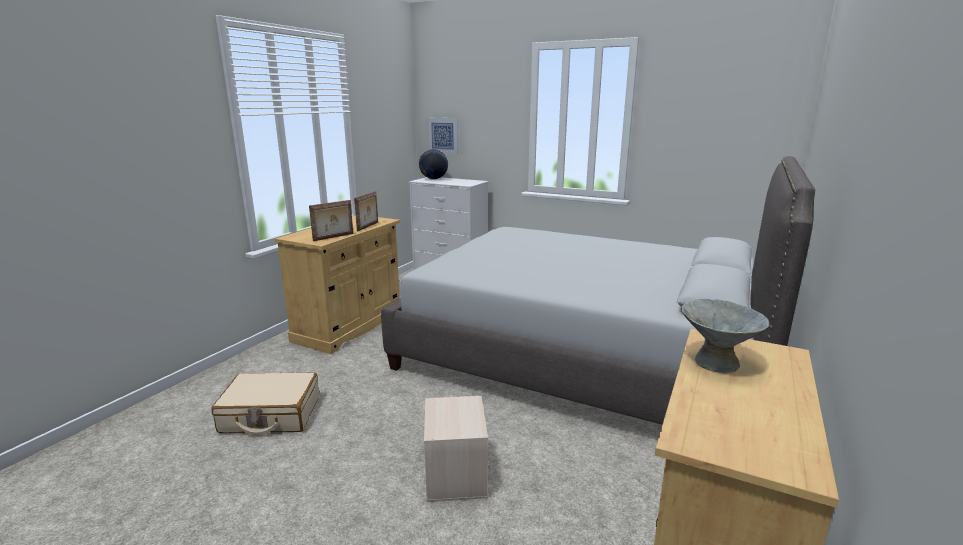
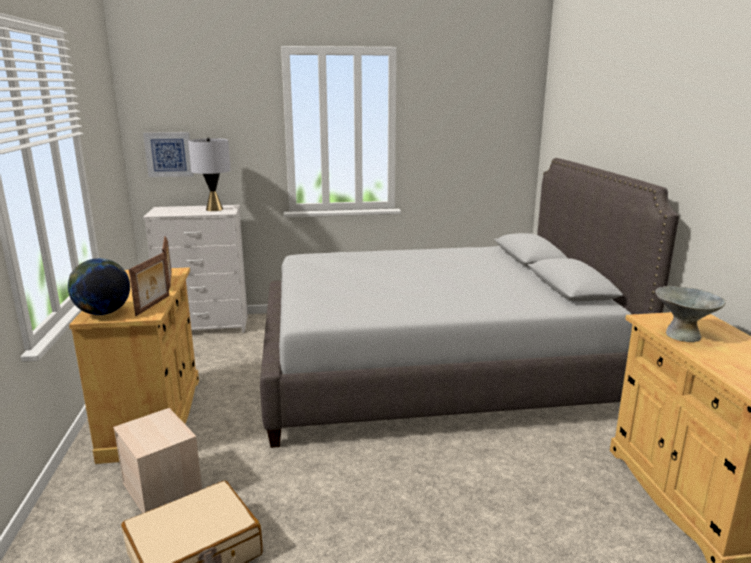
camera: 35 degrees left, 0 degrees up
(434, 179) = (169, 210): globe -> globe (103, 313)
(456, 475) = (464, 519): beige storage box -> beige storage box (163, 488)
(463, 182) = (214, 209): none -> grey table lamp

